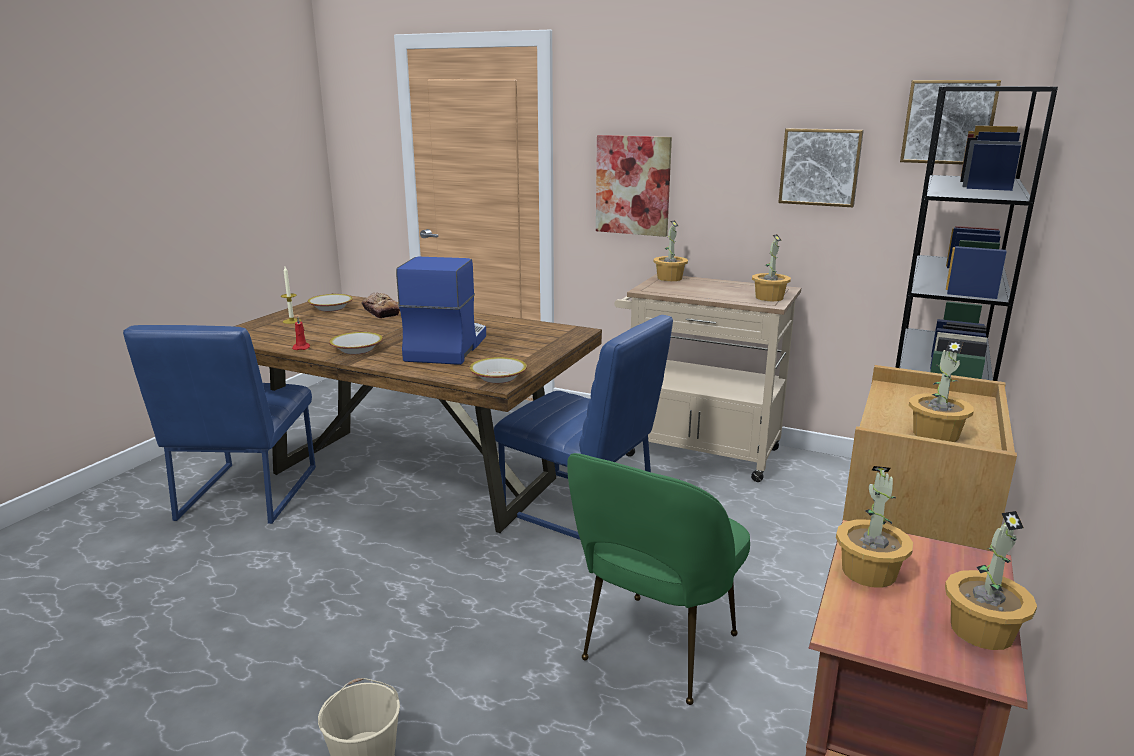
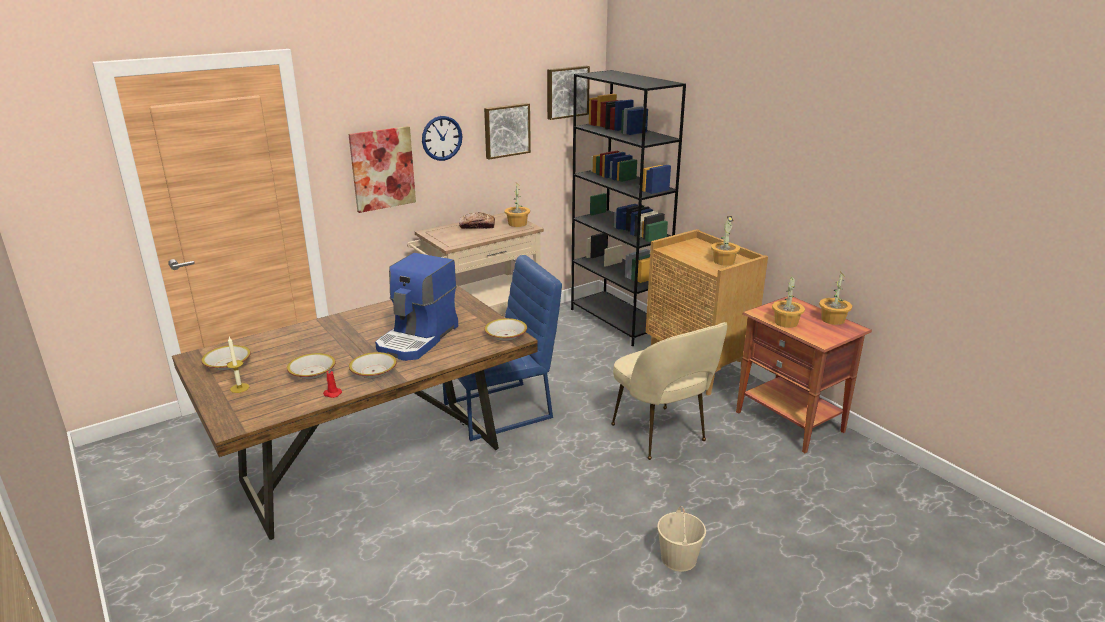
camera: 60 degrees left, 5 degrees up
(245, 494) = (289, 564): blue chair -> none
(337, 332) = (312, 372): none -> bowl
(381, 312) = (281, 345): bread -> bread (477, 226)
(445, 347) = (418, 339): coffee machine -> coffee machine turned 105 degrees counterclockwise
(653, 655) = (662, 437): green chair -> beige chair
(669, 278) = (434, 232): potted plant -> none
(716, 161) = (442, 138): none -> wall clock

